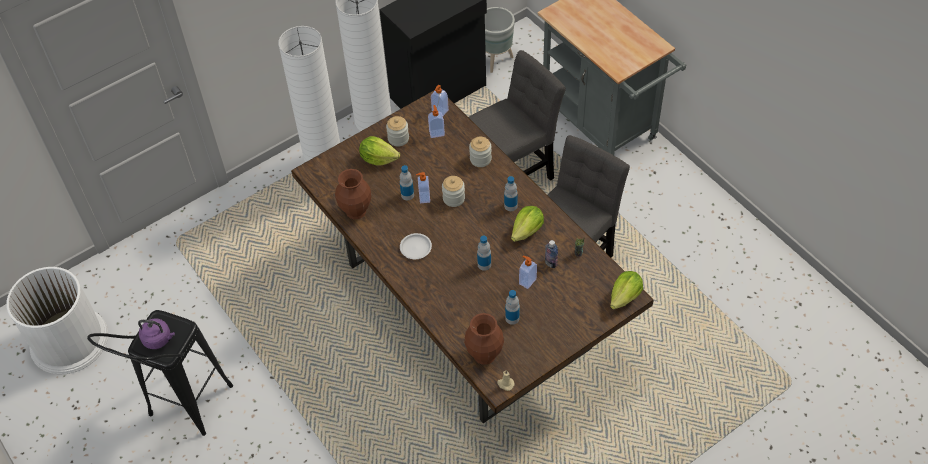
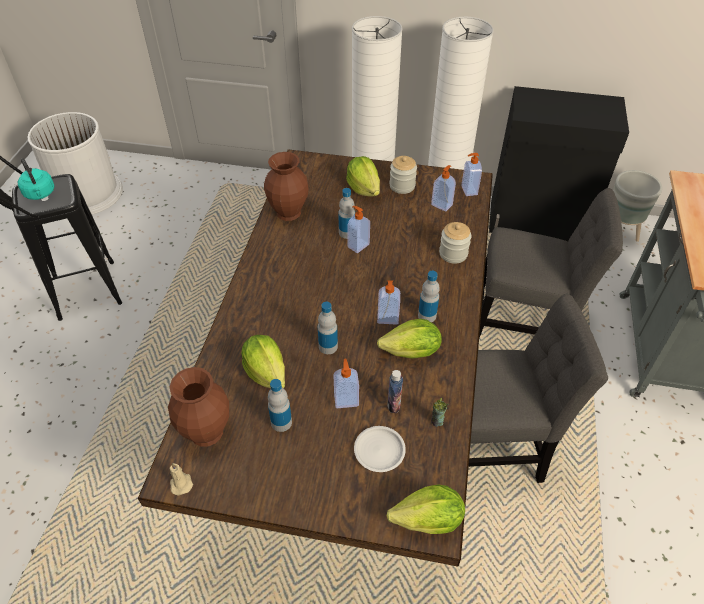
camera: 45 degrees right, 5 degrees down
(159, 339) = (40, 194): purple kettle -> turquoise kettle
(416, 248) = (291, 280): white plate -> white plate (379, 451)
(453, 198) = (382, 266): jar -> none
(472, 304) = (266, 372): none -> lettuce
(494, 225) = (387, 319): none -> soap dispenser

